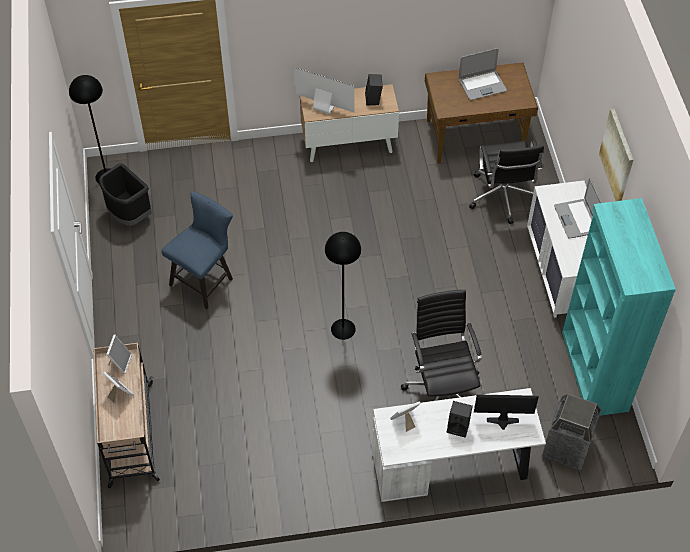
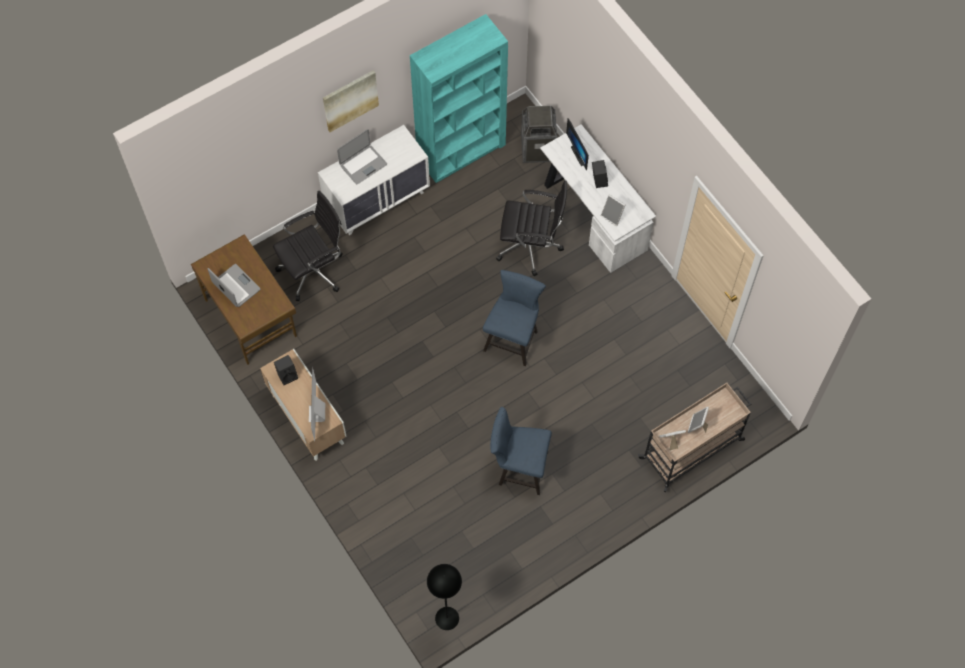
camera: 115 degrees left, 10 degrees up
(129, 215) = (481, 571): black trash can -> none
(343, 329) = (513, 338): black floor lamp -> blue chair
(442, 388) = (531, 246): black office chair -> black office chair turned 135 degrees counterclockwise

